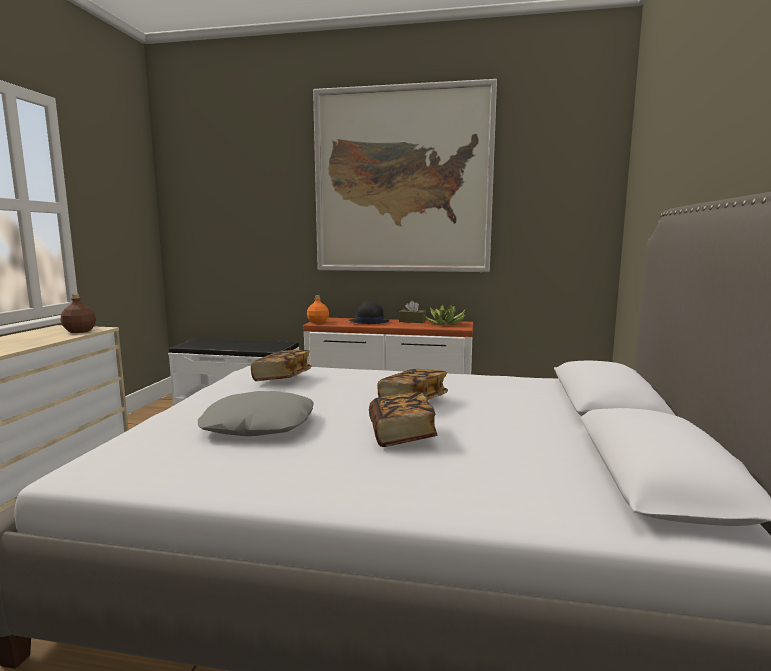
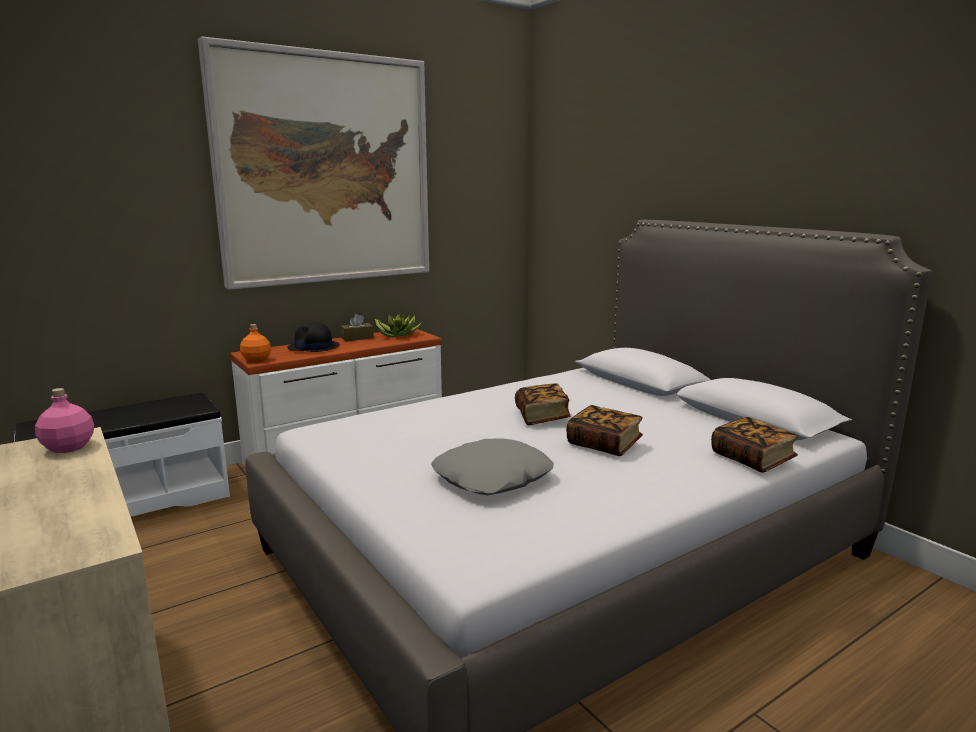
camera: 45 degrees left, 5 degrees up
(79, 331) = (68, 447): brown bottle -> pink bottle
(282, 378) = (386, 432): book -> book (752, 459)

